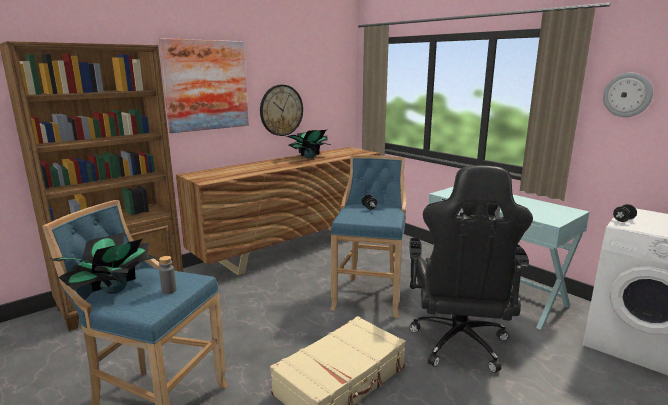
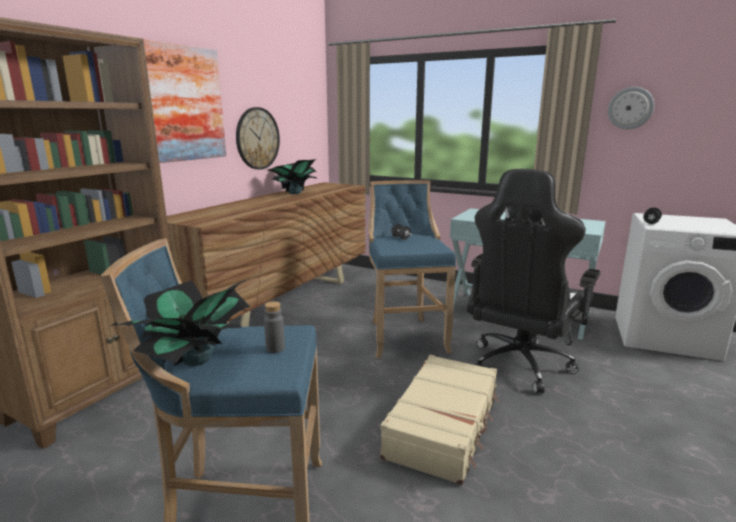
camera: 20 degrees left, 0 degrees up
(457, 339) = (521, 362): black office chair -> black office chair turned 45 degrees clockwise

